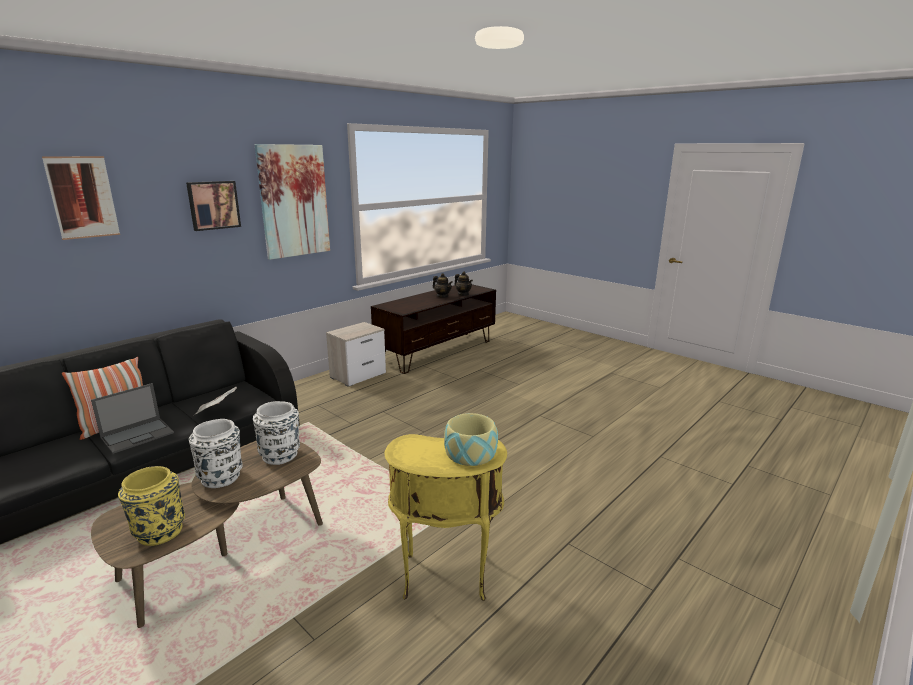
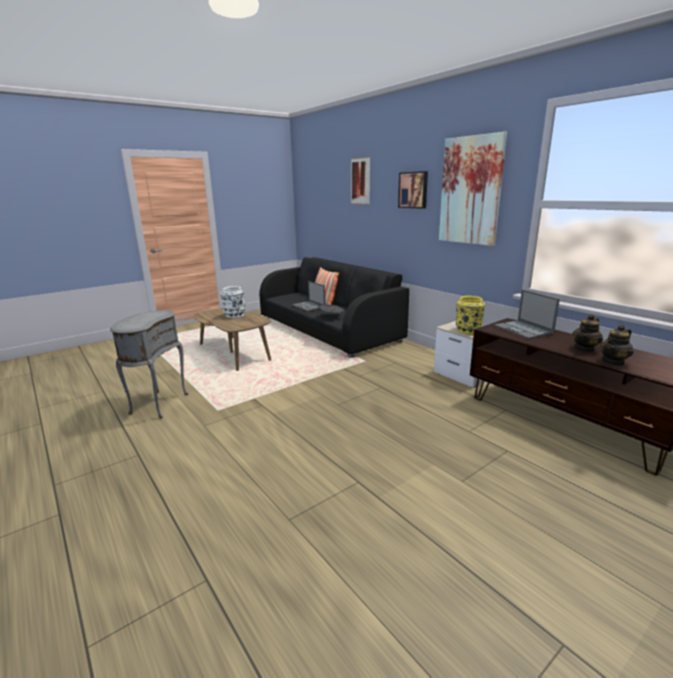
camera: 100 degrees right, 0 degrees up
(159, 532) = (210, 315): yellow vase -> yellow vase (468, 330)
(280, 455) = (245, 323): white vase -> none
(403, 304) = (523, 329): none -> laptop
(445, 579) = (157, 404): yellow side table -> grey side table
(470, 453) = (130, 323): bowl -> none

